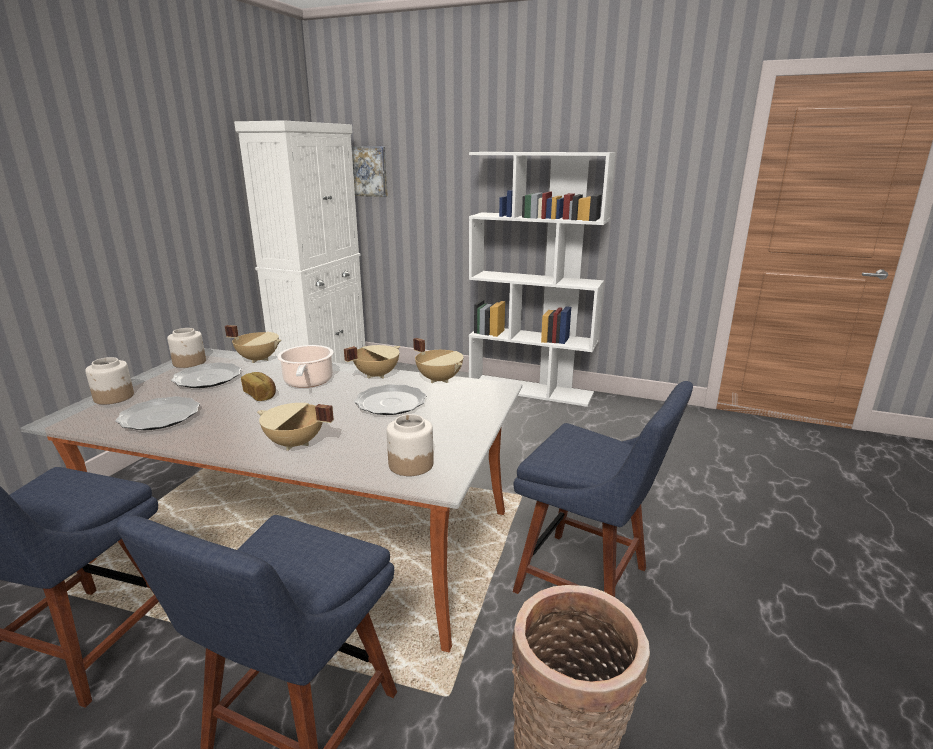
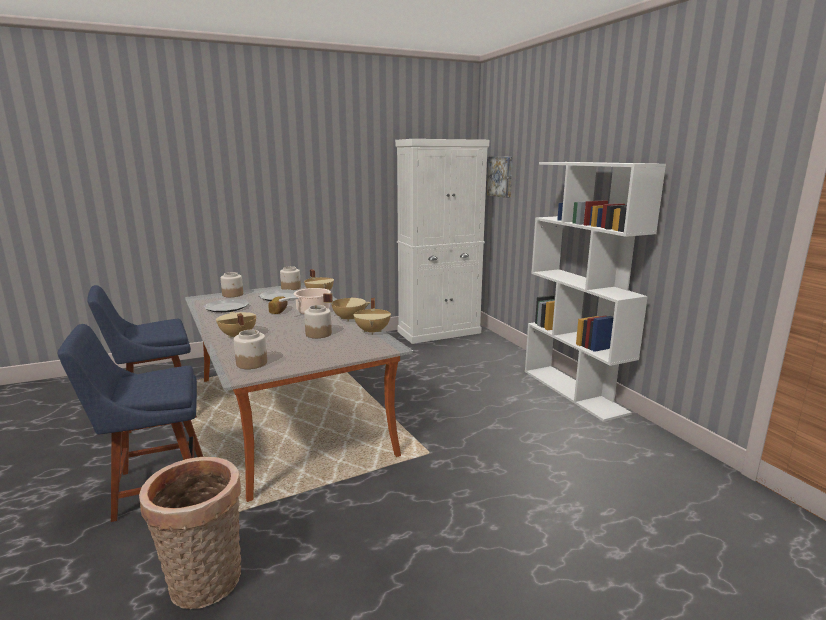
camera: 45 degrees right, 5 degrees down
(390, 402) = (318, 334): plate -> jar
(588, 582) = (373, 523): blue chair -> none

